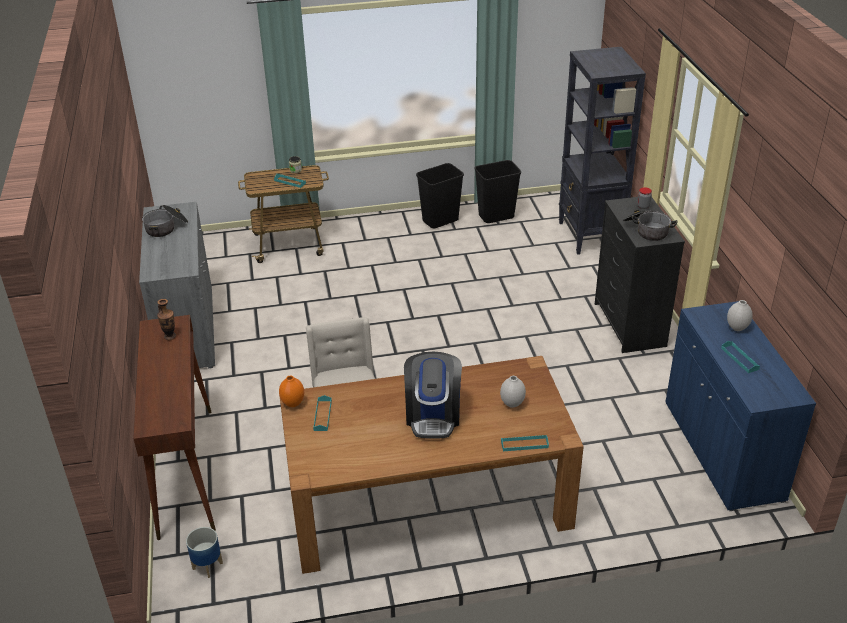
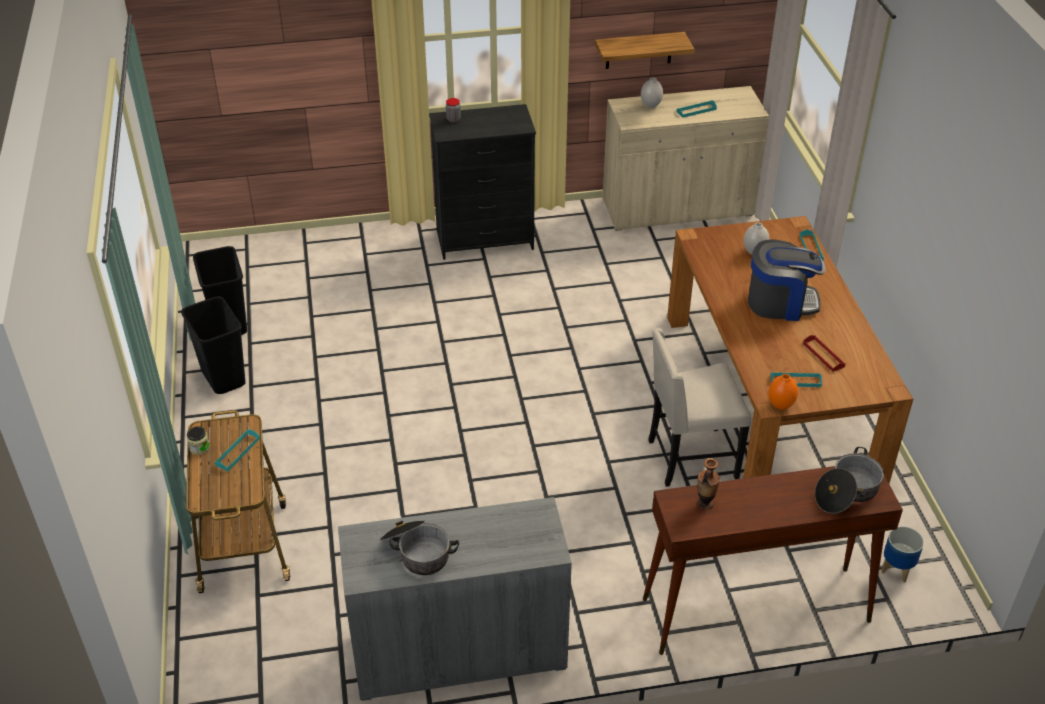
camera: 90 degrees left, 5 degrees up
(356, 436) = (823, 355): none -> red tray
(590, 236) = (300, 249): black bookcase -> none
(647, 231) = (504, 122): cooking pot -> cooking pot (846, 492)
(722, 450) = (677, 208): blue cabinet -> beige cabinet
(767, 276) = (639, 50): none -> shelf

